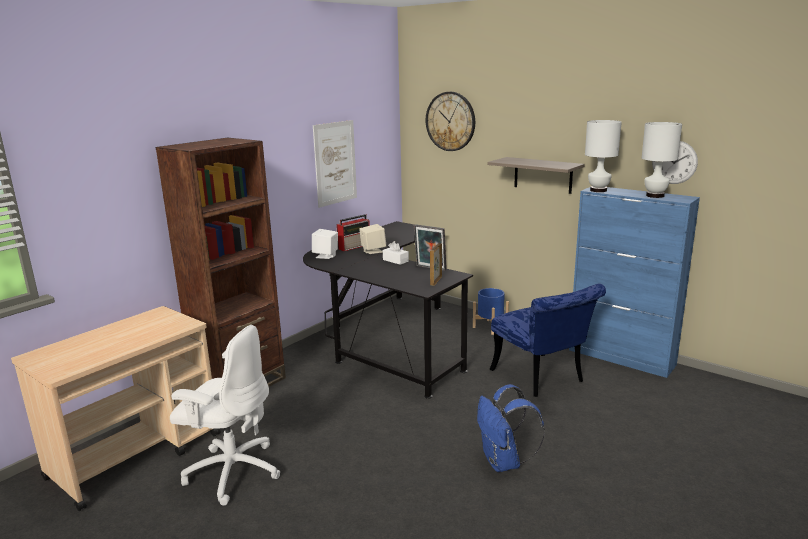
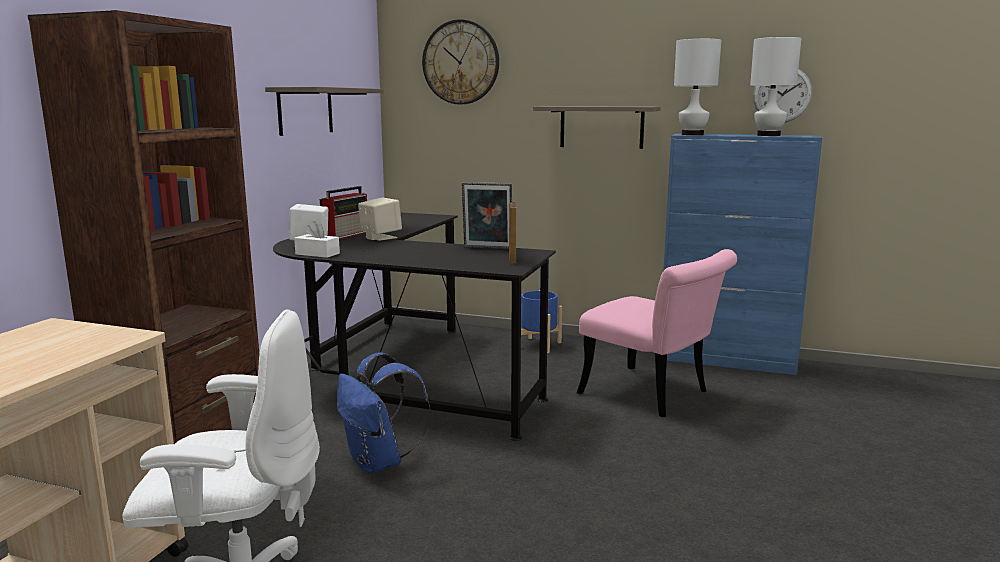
camera: 20 degrees left, 5 degrees down
(335, 163) = (305, 111): picture -> shelf
(395, 260) = (426, 244): white tissue box -> white tissue box (317, 254)
(504, 462) = (690, 507): blue backpack -> blue backpack (379, 463)
(542, 379) = (653, 395): blue chair -> pink chair

